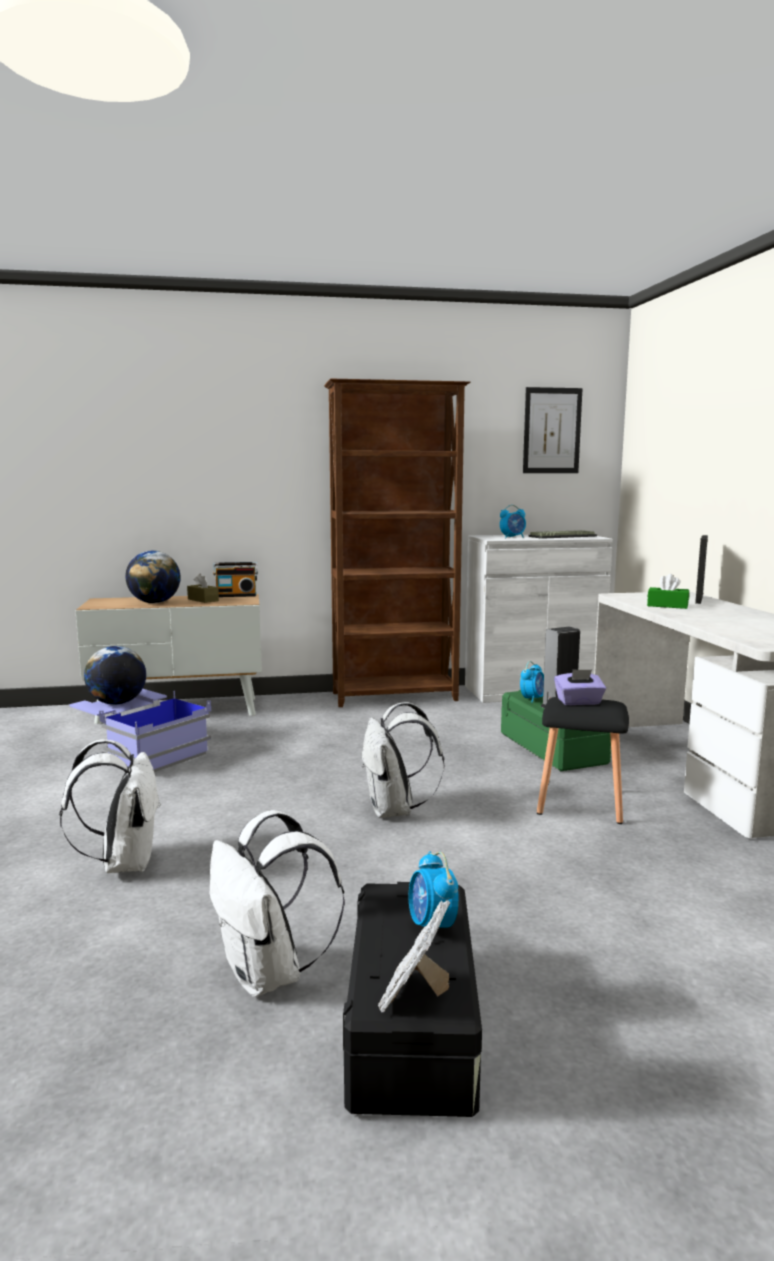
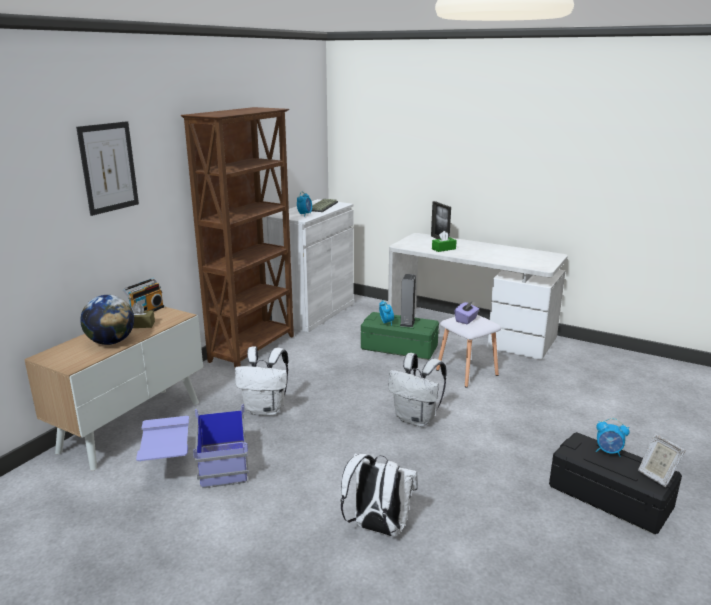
camera: 50 degrees left, 10 degrees up
(117, 703) = (163, 439): globe -> none
(269, 974) = (544, 518): white backpack -> white backpack (266, 409)
(552, 430) = (298, 131): picture -> picture (108, 167)
(579, 801) = (466, 372): black stool -> white stool

